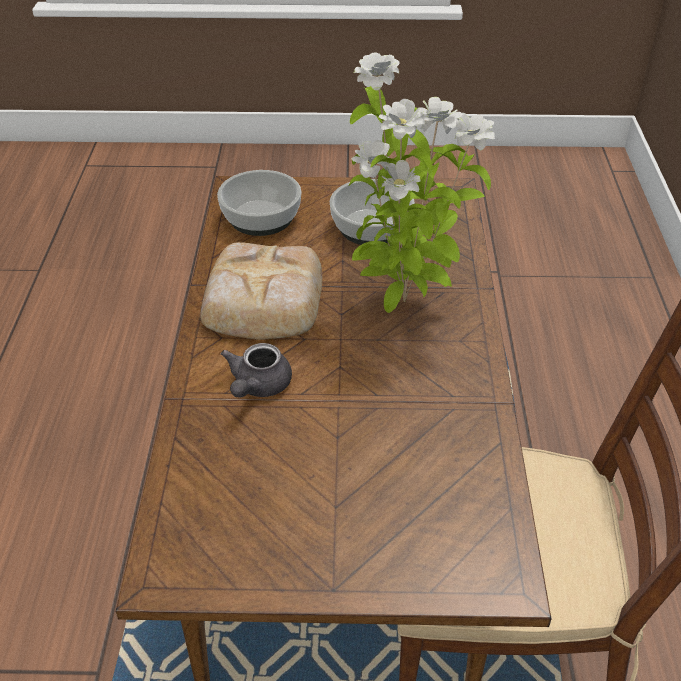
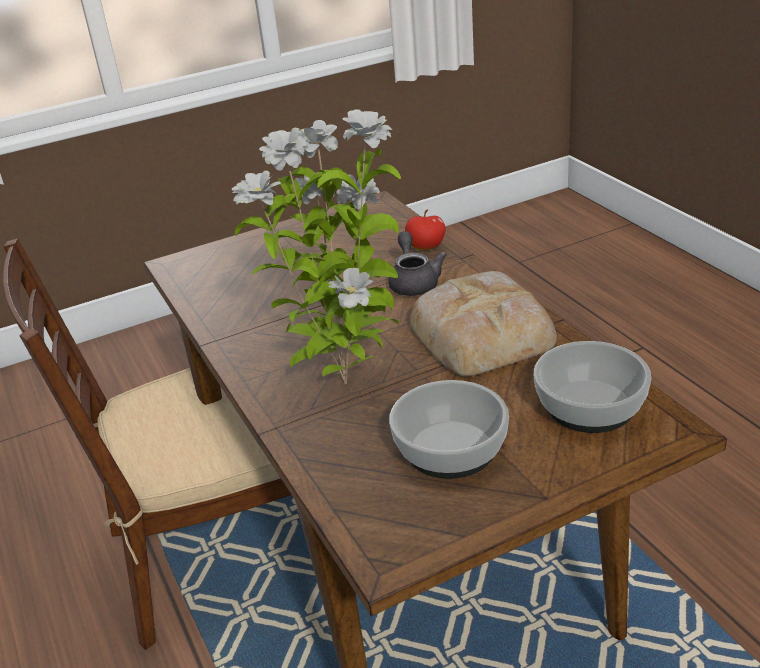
camera: 155 degrees right, 10 degrees down
(197, 434) = (426, 248): none -> apple

